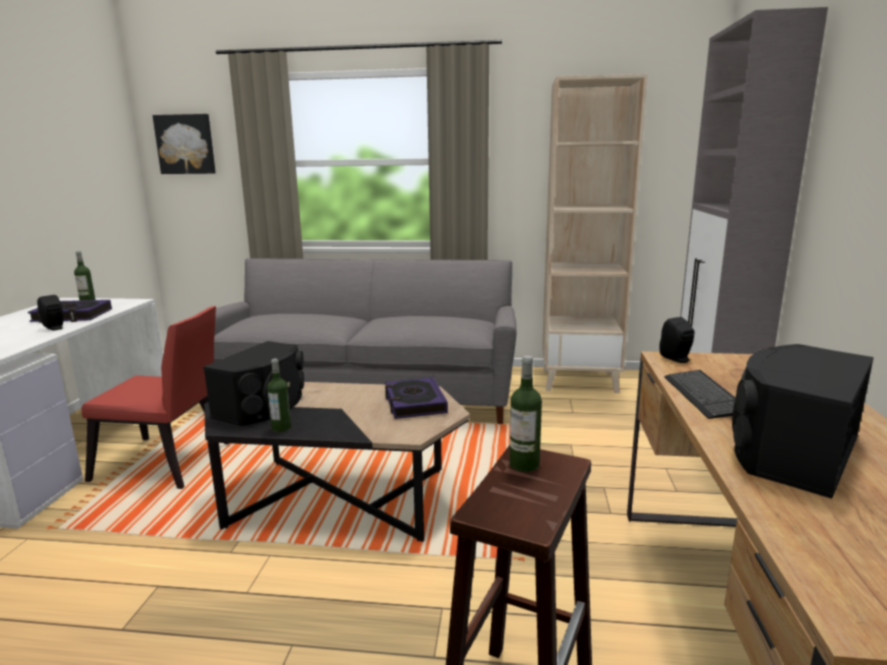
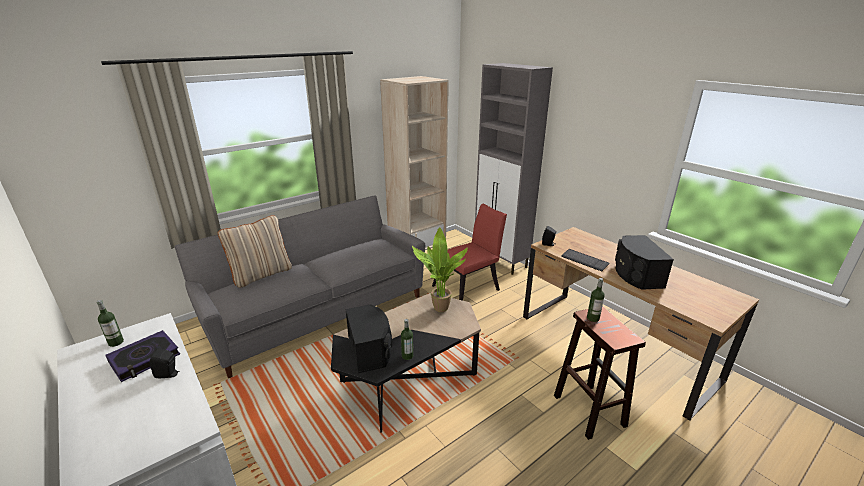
camera: 45 degrees left, 10 degrees up
(169, 463) = (271, 424): red chair -> red chair (469, 287)
(186, 144) = (66, 153): picture -> none
(301, 312) = (261, 274): none -> beige pillow
(414, 403) = (438, 308): book -> potted plant

